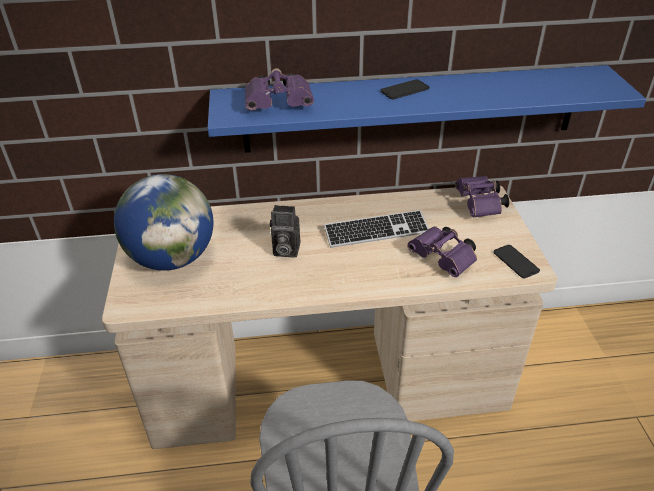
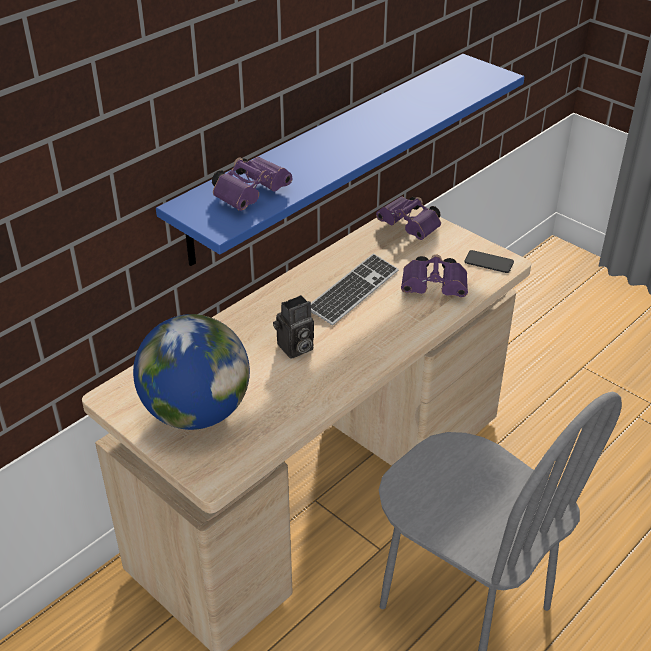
camera: 40 degrees left, 0 degrees up
(404, 90) = (340, 137): phone -> none

